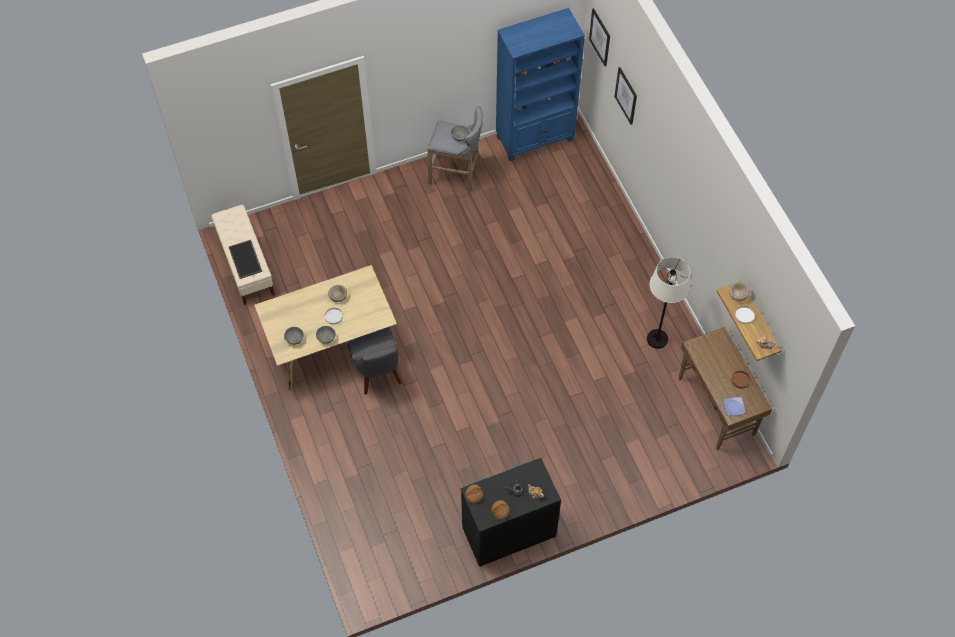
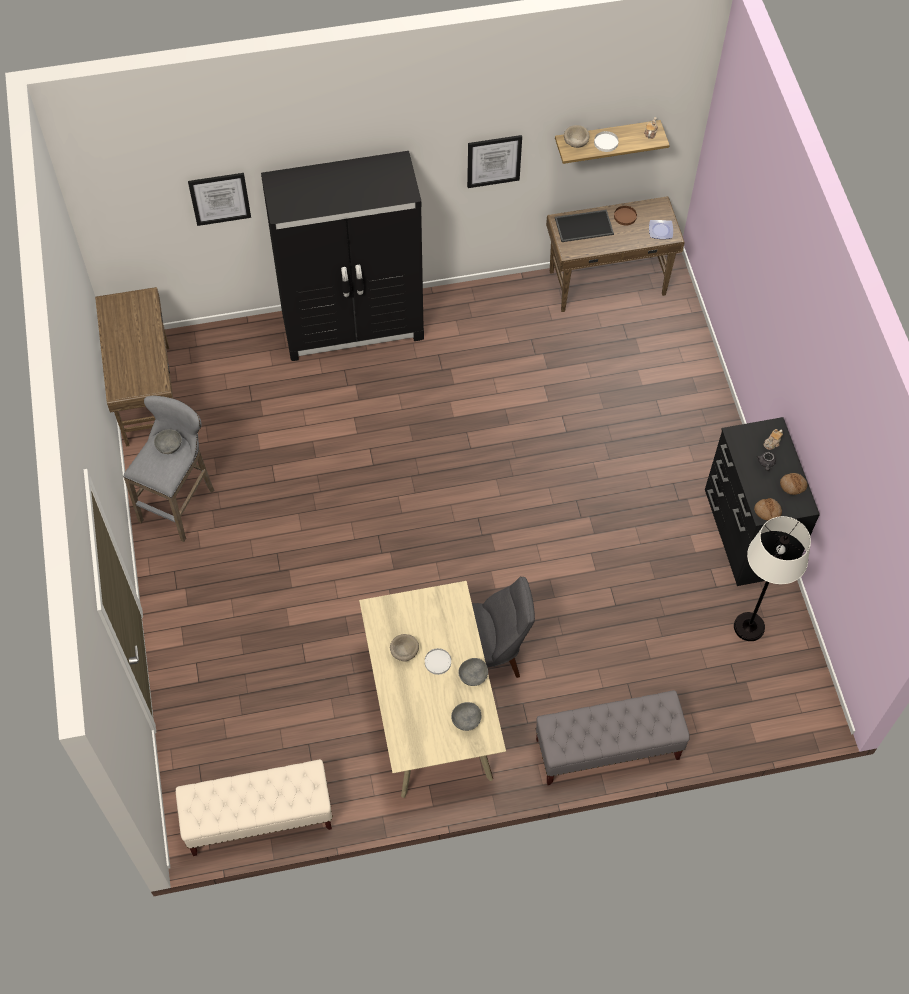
camera: 80 degrees left, 0 degrees up
(246, 259) = (285, 791): tray -> tray (584, 225)
(320, 455) = (607, 749): none -> grey bench
(535, 139) = (147, 395): blue bookcase -> brown console table
(600, 37) = (122, 196): picture -> picture (494, 161)
(625, 245) = (354, 327): none -> black cabinet
(657, 339) = (501, 322): white floor lamp -> white floor lamp (749, 627)

